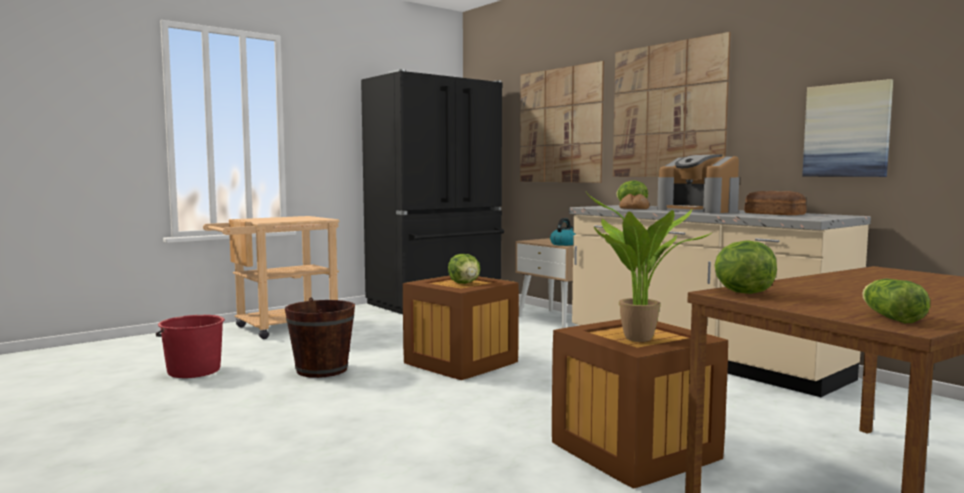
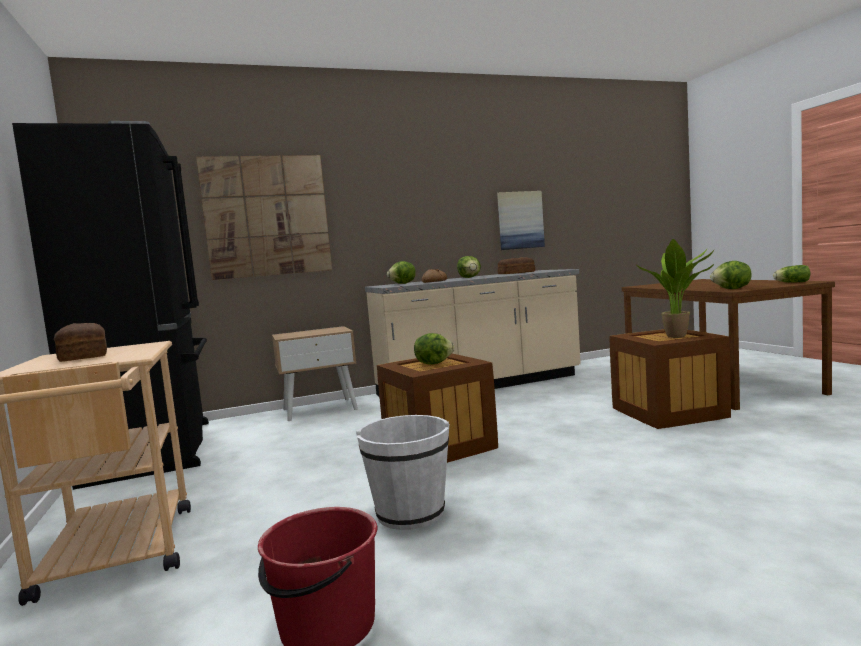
camera: 70 degrees left, 0 degrees up
(288, 218) = (82, 356): none -> bread
(322, 370) = (410, 513): brown bucket -> white bucket
(564, 244) = (332, 331): kettle -> none
(667, 110) = (393, 204): picture -> none
(698, 210) = (470, 277): coffee machine -> lettuce

